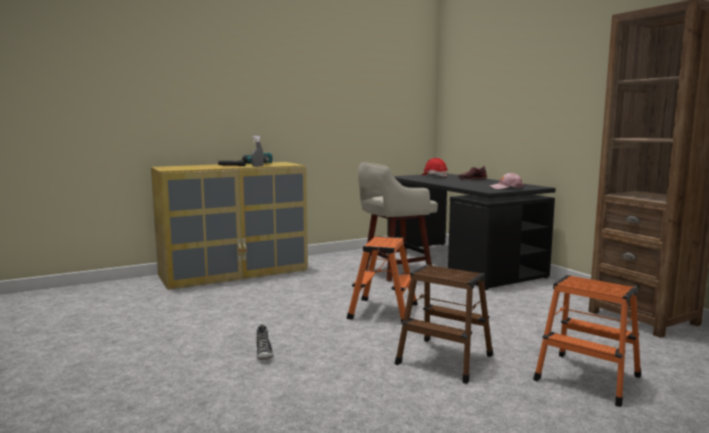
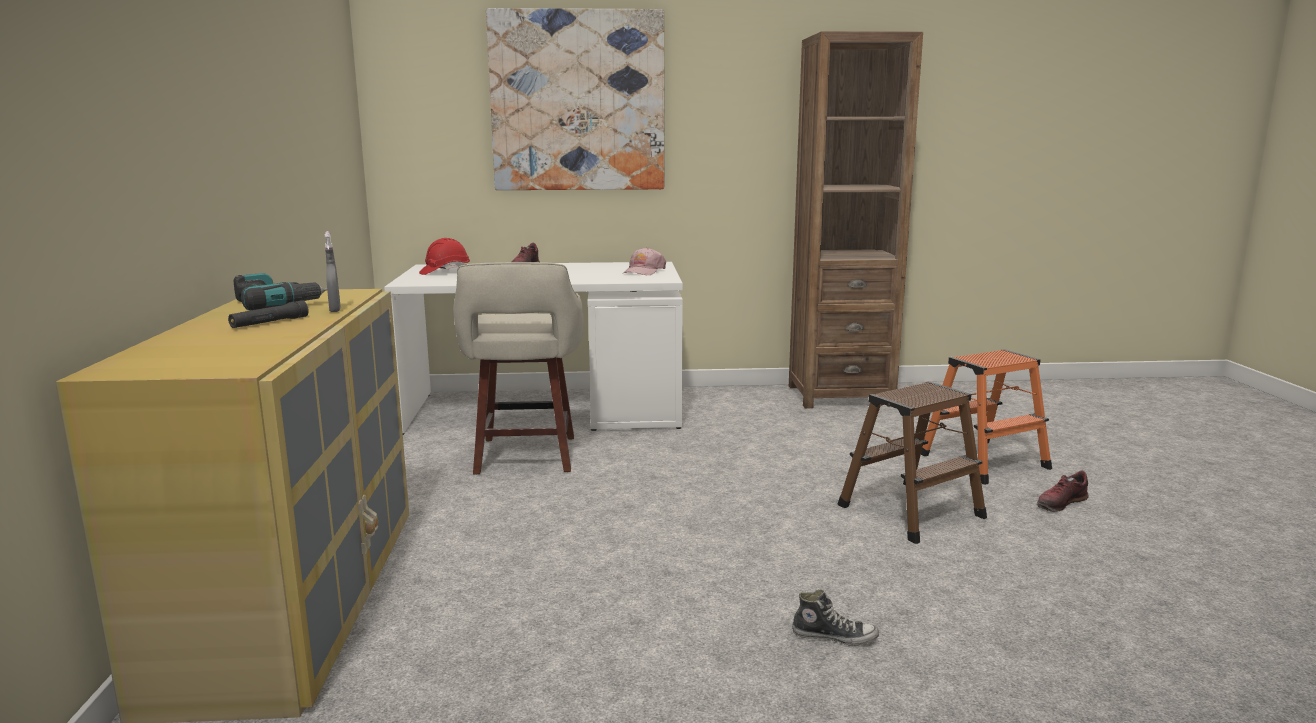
camera: 65 degrees left, 5 degrees up
(383, 311) = (708, 506): orange step ladder -> none
(461, 263) = (545, 410): black desk -> white desk
(519, 81) = (578, 101): none -> picture
(539, 411) = (1060, 503): none -> shoe

